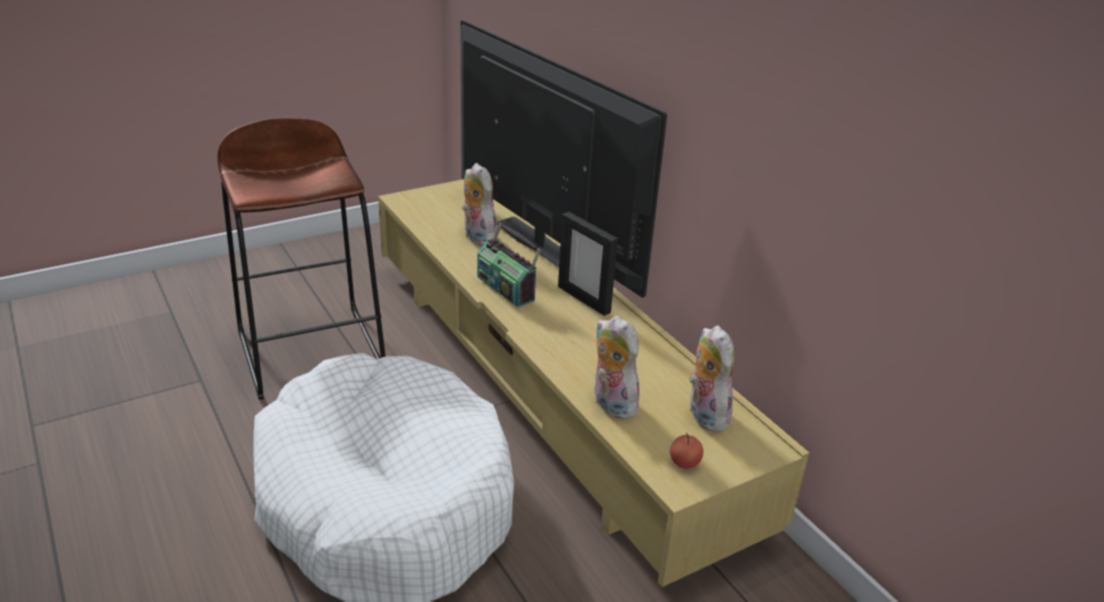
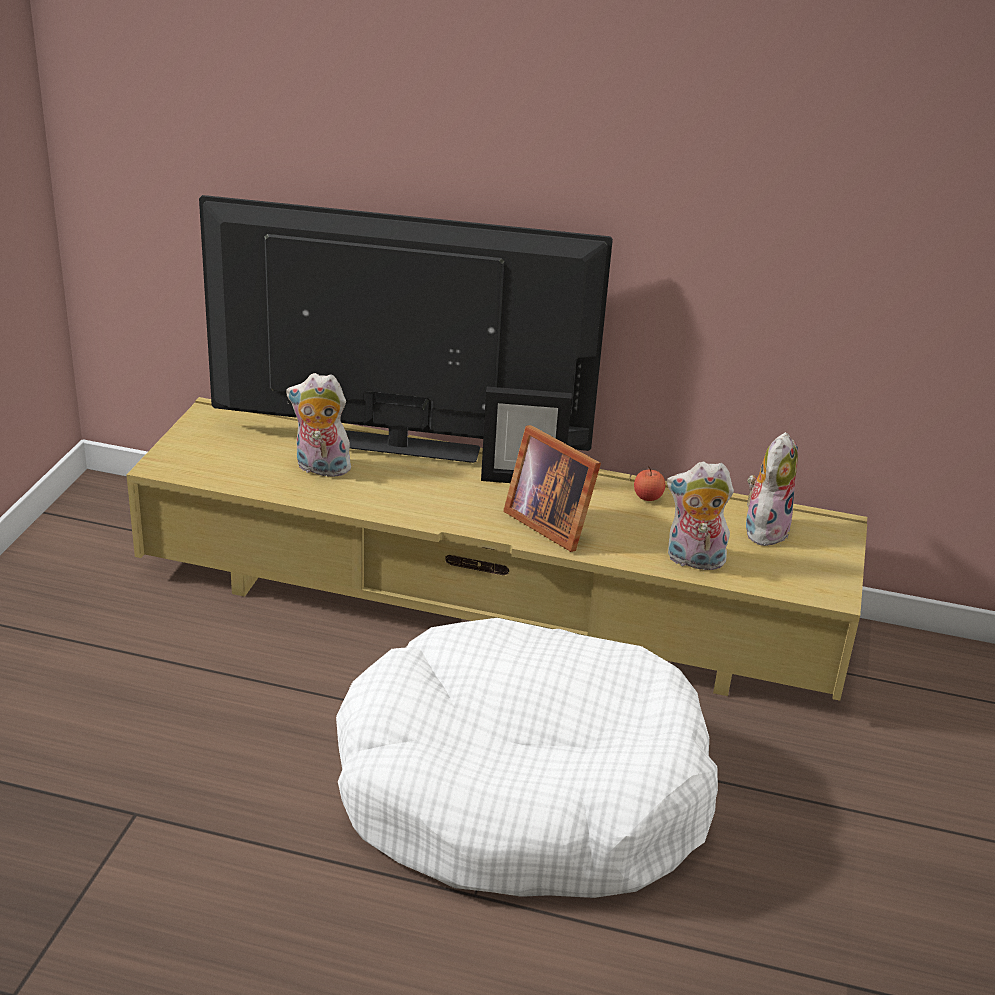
camera: 45 degrees left, 0 degrees up
(311, 351) = (207, 707): brown stool -> none
(507, 288) = (440, 505): radio -> none
(556, 330) = (549, 522): none -> picture frame
(684, 462) = (810, 574): apple -> apple (648, 497)
(704, 414) = (764, 529): plush toy -> plush toy turned 90 degrees clockwise

